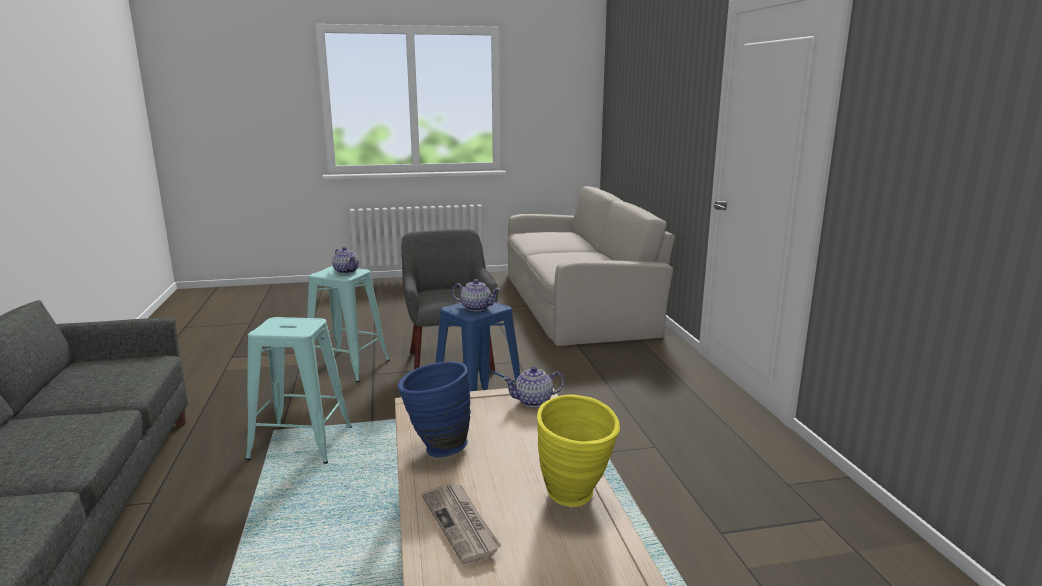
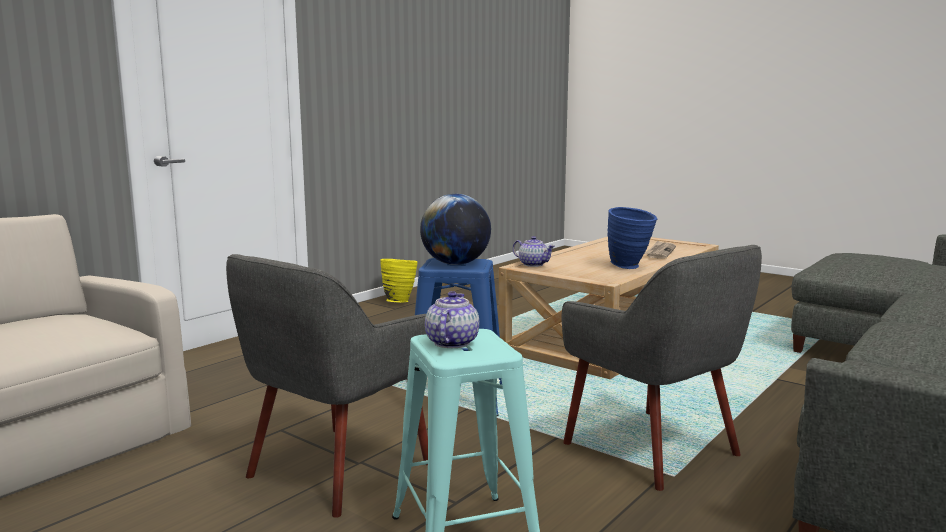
camera: 130 degrees left, 5 degrees down
(301, 443) = (653, 448): turquoise stool -> grey armchair
(476, 307) = (456, 264): teapot -> globe
(576, 499) = (599, 246): yellow vase -> yellow vase (399, 301)

